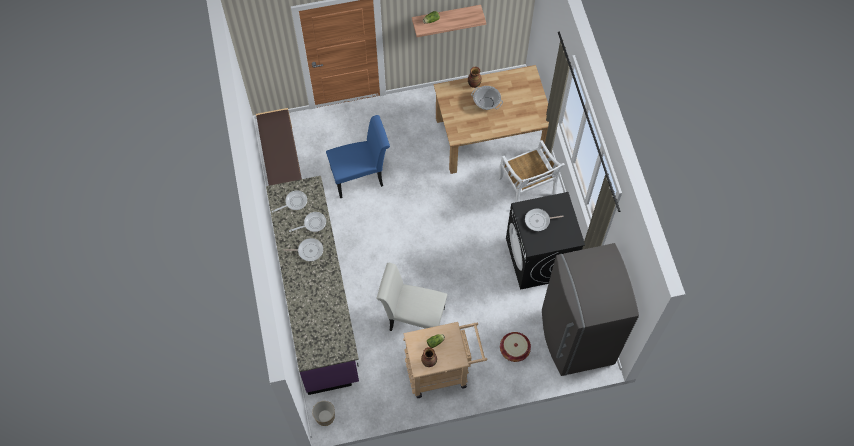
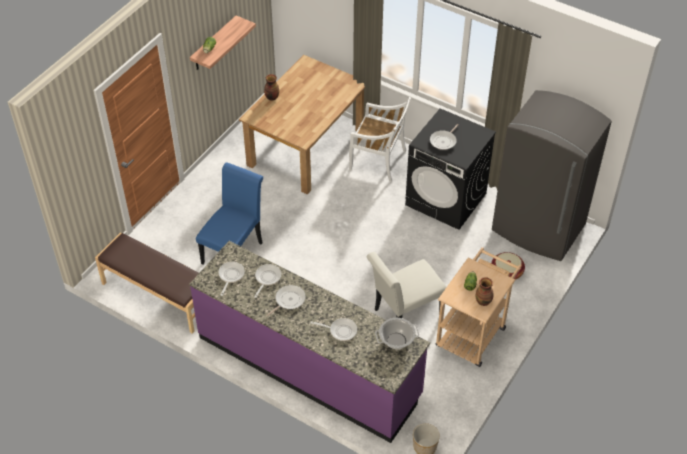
camera: 45 degrees left, 15 degrees down
(315, 300) = (340, 330): none -> frying pan
(486, 103) = (298, 103): cooking pot -> cooking pot (396, 340)

